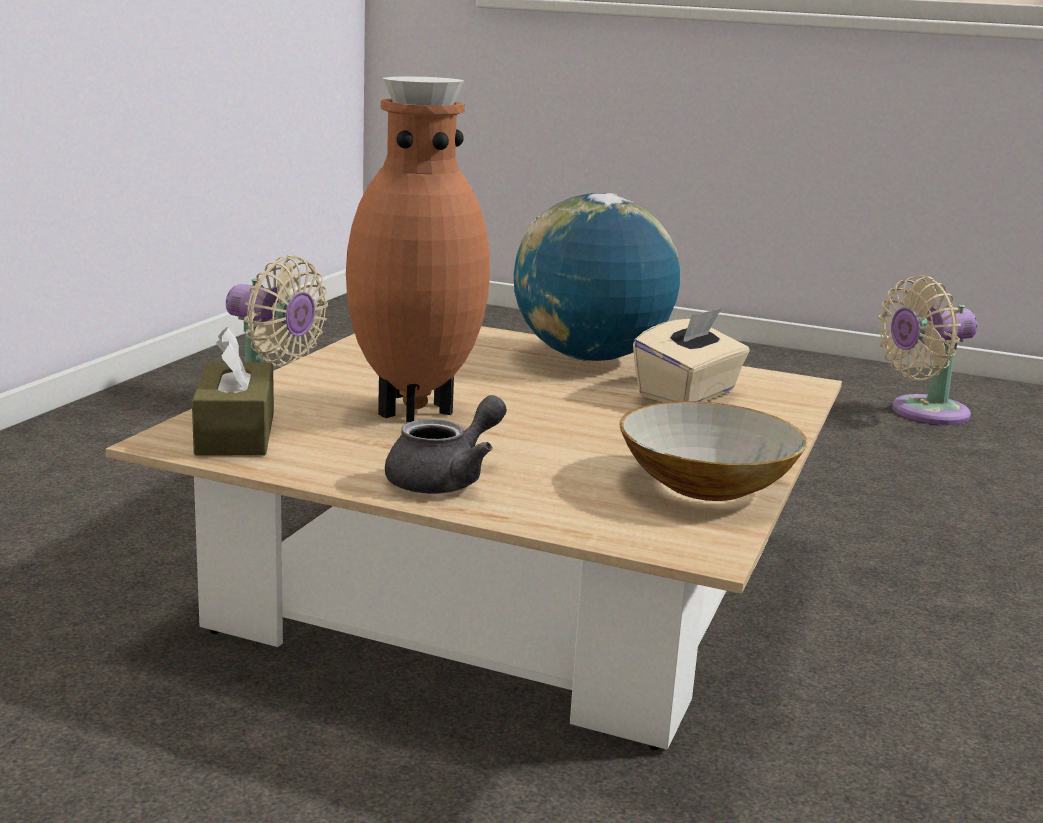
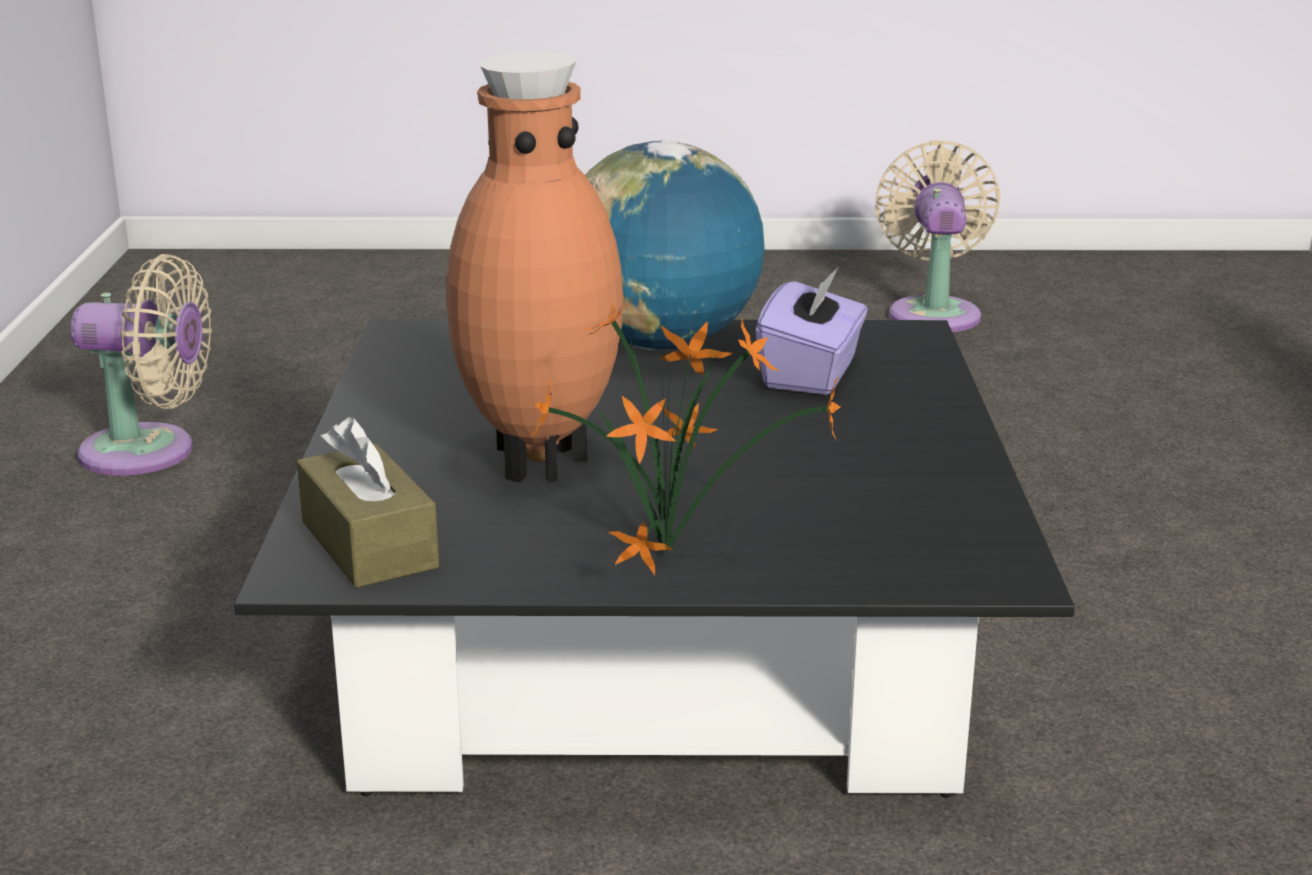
camera: 20 degrees left, 5 degrees up
(445, 479) = (670, 551): grey teapot -> potted plant
(515, 582) = (659, 638): beige coffee table -> black coffee table
(688, 394) = (811, 374): beige tissue box -> purple tissue box
(704, 485) = (936, 494): bowl -> none
(922, 412) = (933, 313): beige fan -> beige fan turned 135 degrees clockwise

